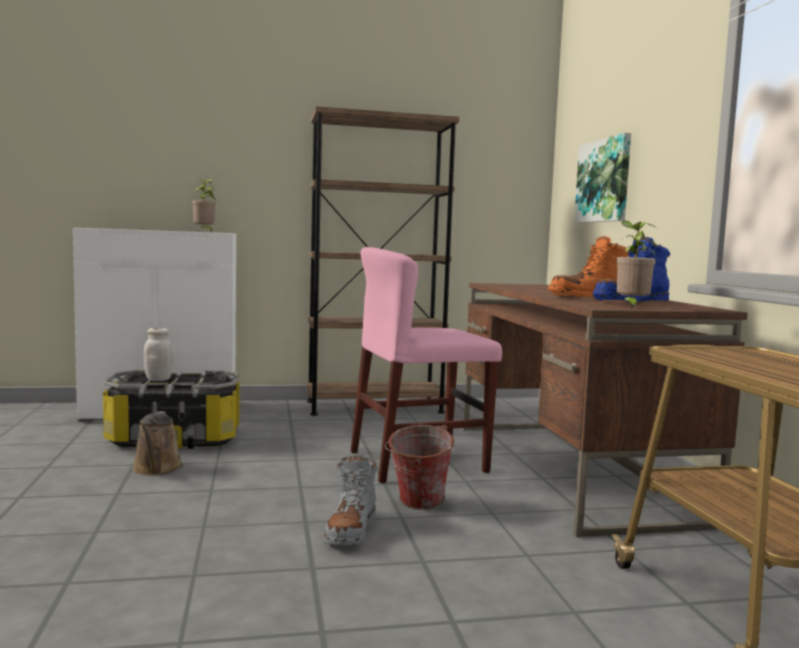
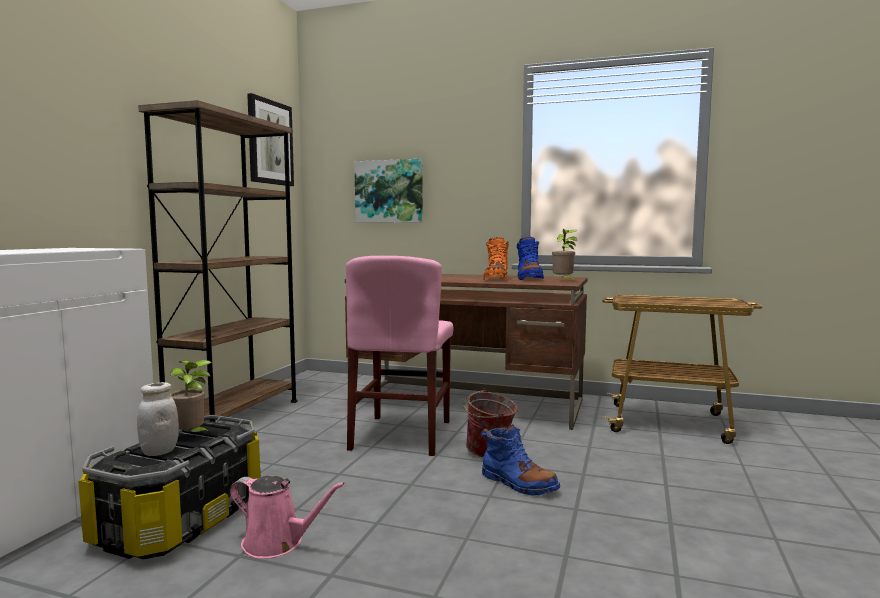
camera: 60 degrees left, 0 degrees up
(156, 469) = (277, 543): brown watering can -> pink watering can
(204, 232) = (47, 248): potted plant -> potted plant (191, 436)
(351, 530) = (518, 484): grey boot -> blue boot
(494, 135) = (270, 142): none -> picture

